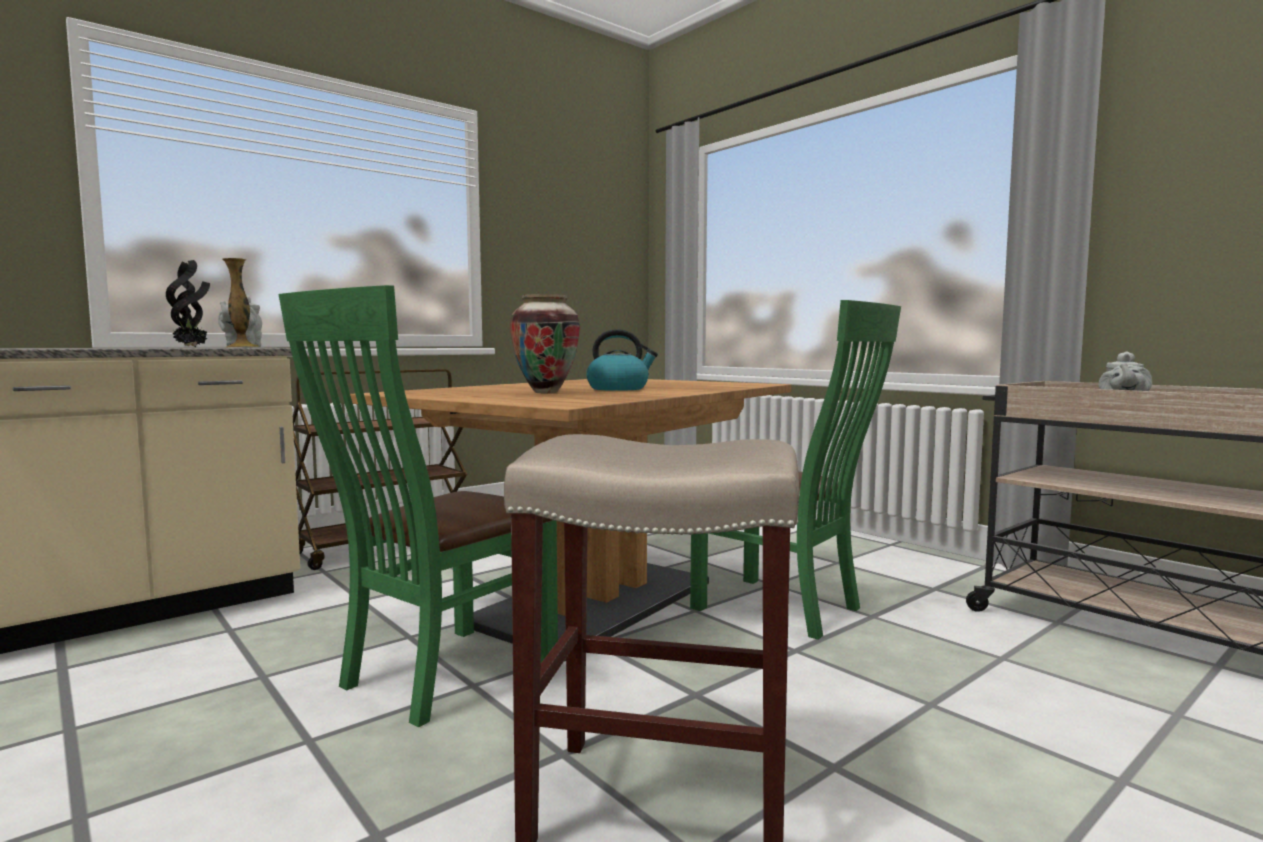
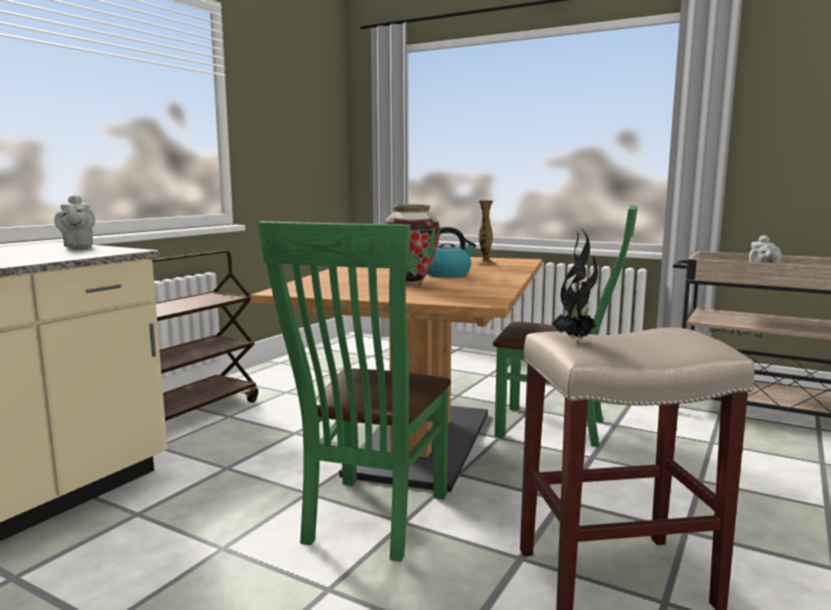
camera: 20 degrees left, 5 degrees up
(192, 347) = (54, 253): potted plant -> potted plant (576, 339)
(242, 347) = (109, 251): vase -> vase (485, 264)

